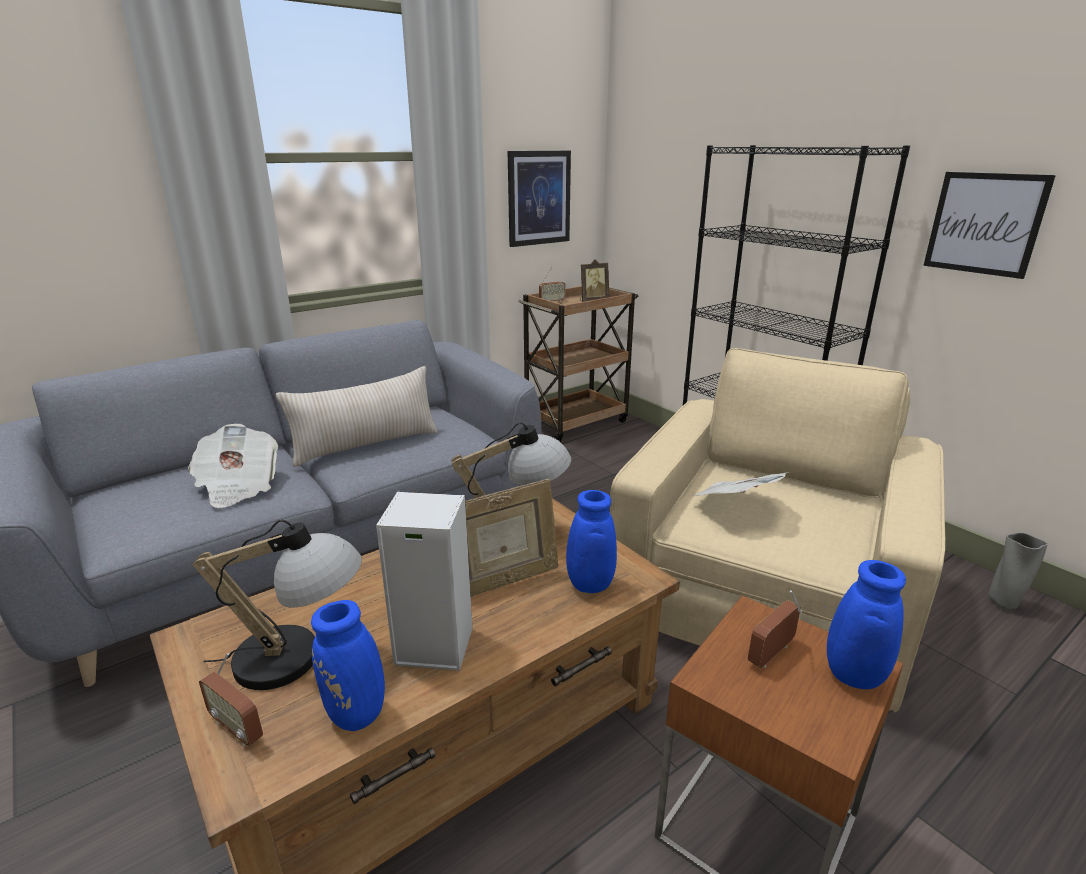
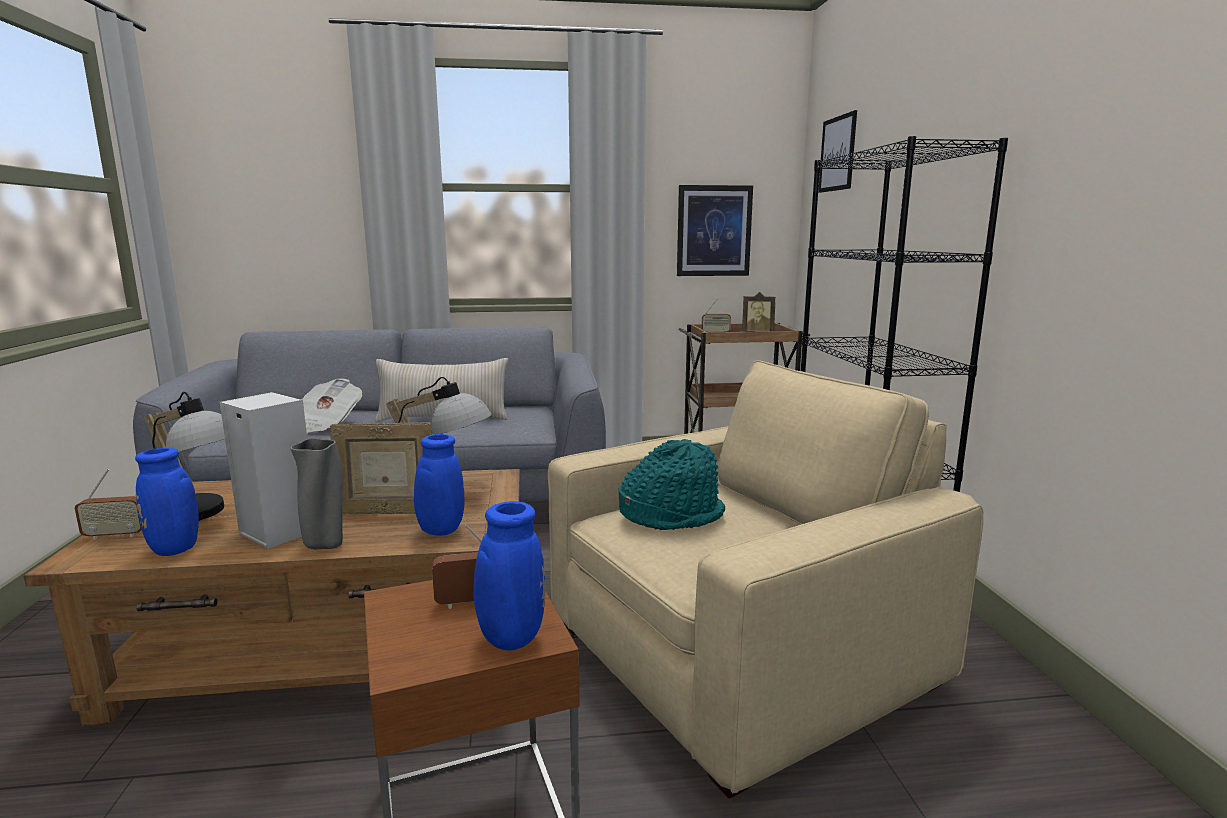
camera: 30 degrees right, 10 degrees down
(237, 728) = (116, 535): radio -> radio turned 75 degrees counterclockwise
(736, 505) = (671, 515): newspaper -> turquoise hat
(984, 224) = (1086, 224): picture -> picture (837, 154)
(1003, 604) = (1076, 768): grey vase -> grey vase (325, 545)

